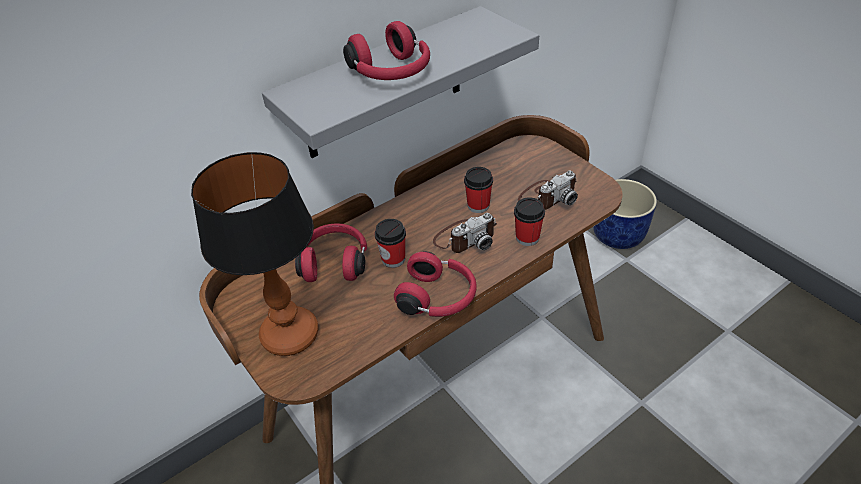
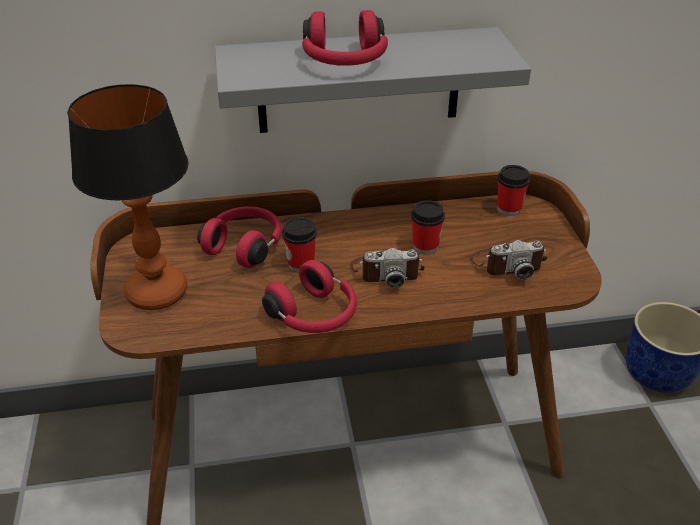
camera: 25 degrees right, 5 degrees down
(527, 238) = (451, 295): cup -> cup (508, 209)

